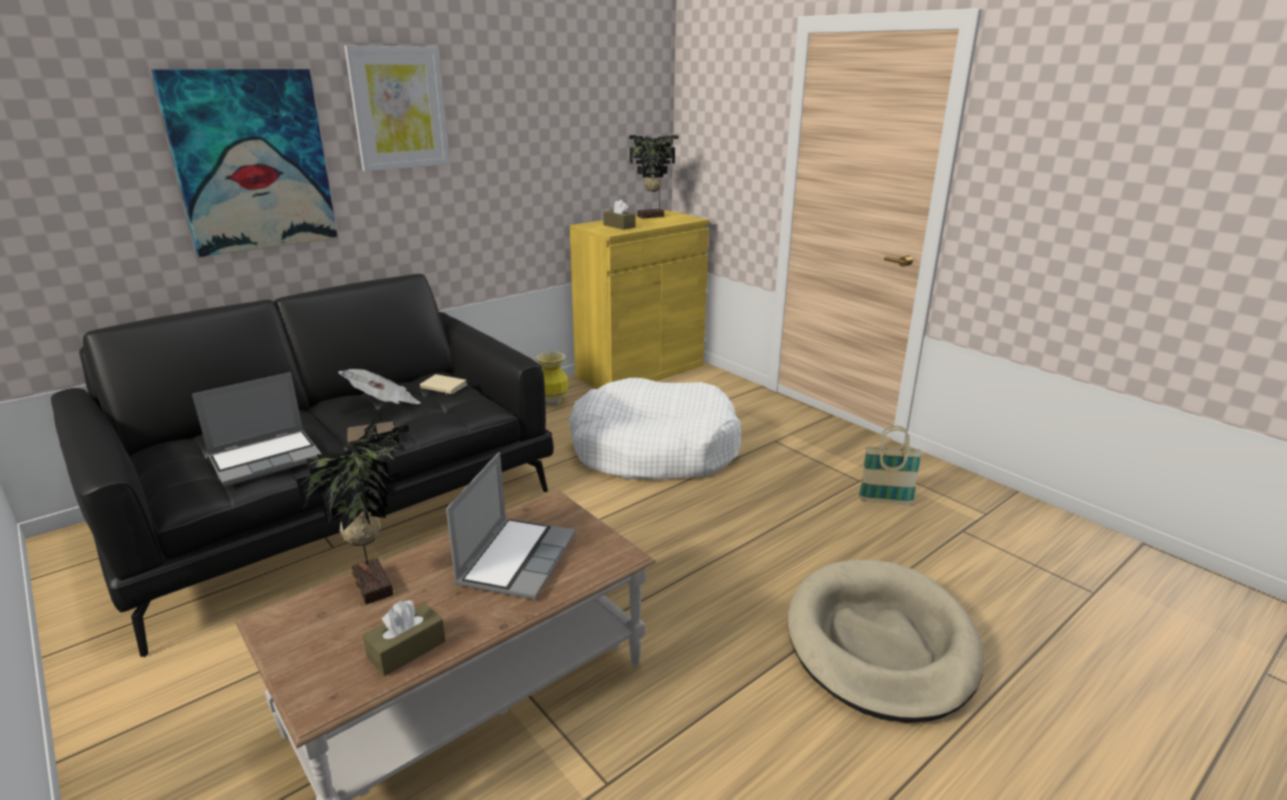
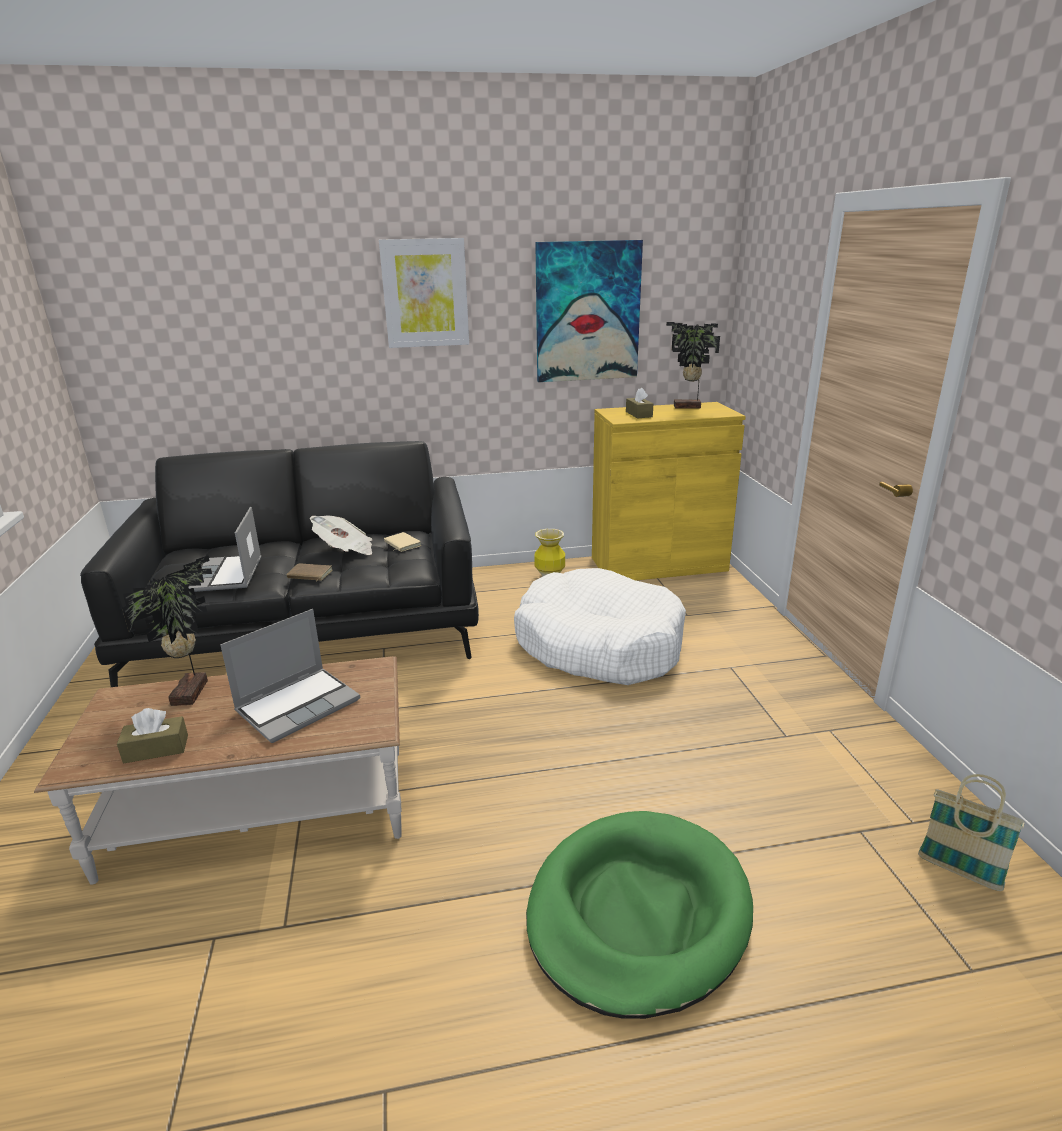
camera: 30 degrees right, 0 degrees up
(252, 161) = (297, 336): picture -> picture (587, 312)
(267, 458) = (228, 575): laptop -> laptop turned 90 degrees clockwise
(880, 643) = (637, 913): beige dog bed -> green dog bed
(885, 501) = (794, 768): basket -> basket (958, 871)

